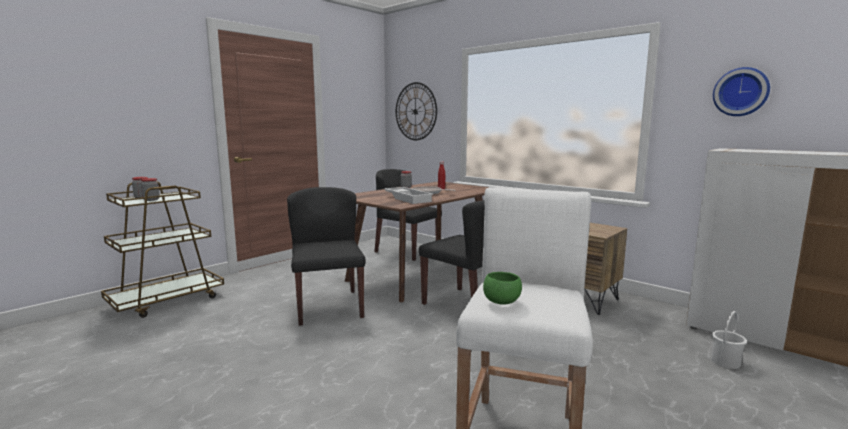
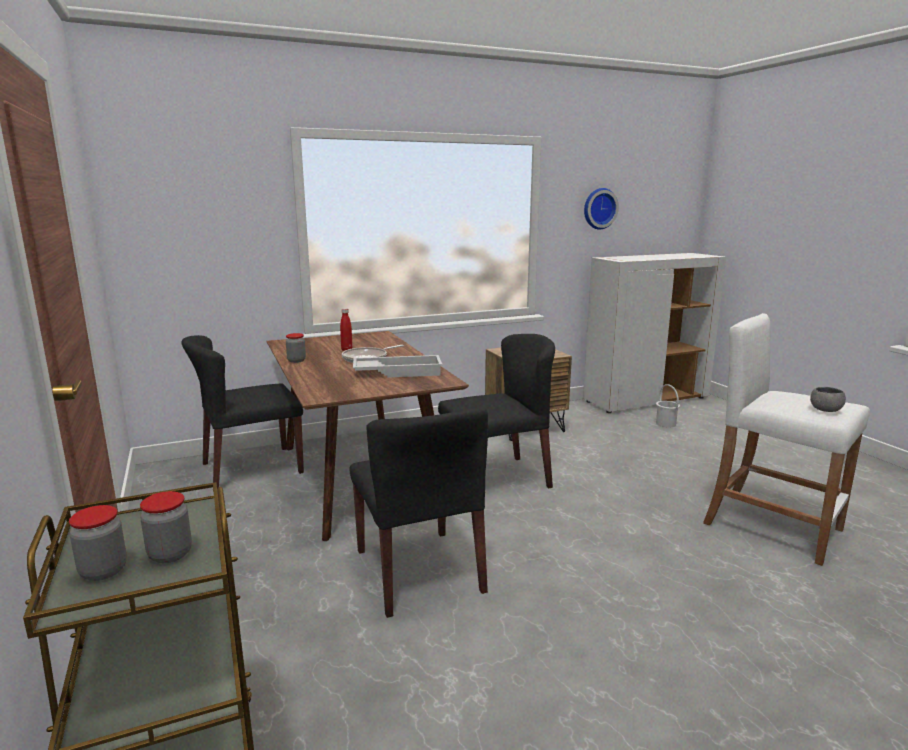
camera: 65 degrees left, 5 degrees up
(328, 306) = (419, 571): black chair -> black chair turned 120 degrees counterclockwise
(415, 111) = (190, 227): wall clock -> none
(502, 302) = (825, 410): green bowl -> grey bowl

